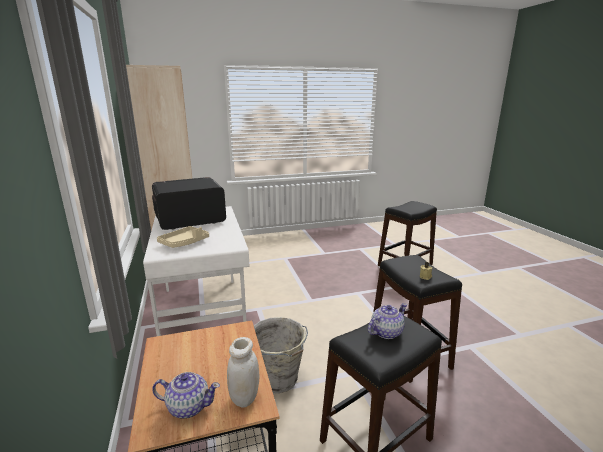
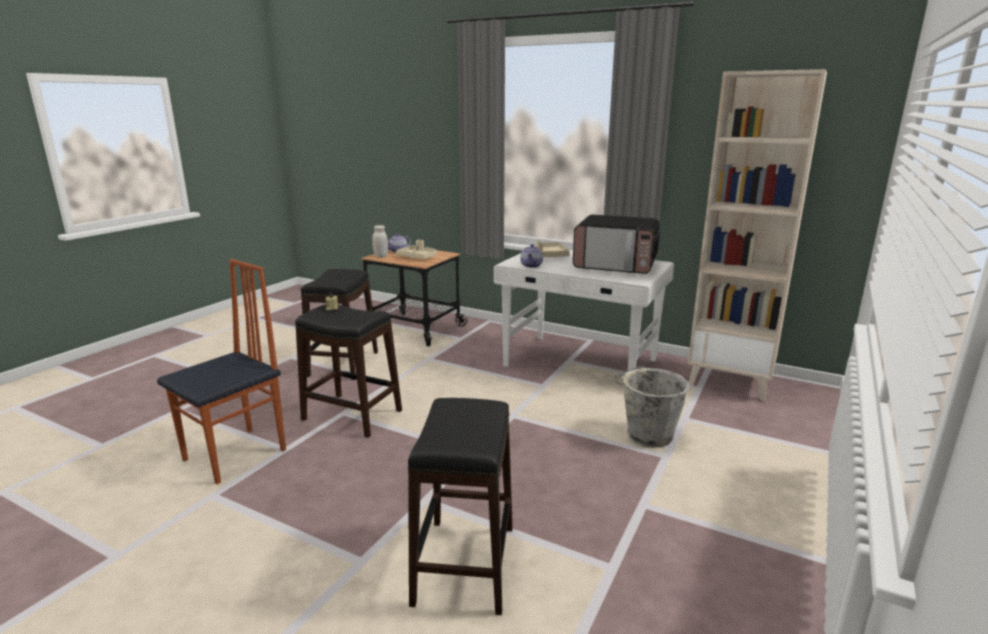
camera: 135 degrees right, 0 degrees up
(189, 220) = (616, 265): microwave -> microwave turned 90 degrees clockwise
(210, 356) = (418, 257): none -> beige tray
(279, 380) = (439, 359): grey bucket -> grey bucket (647, 435)
(386, 332) = (337, 278): teapot -> teapot (531, 265)
(509, 358) = (237, 455): none -> chair

